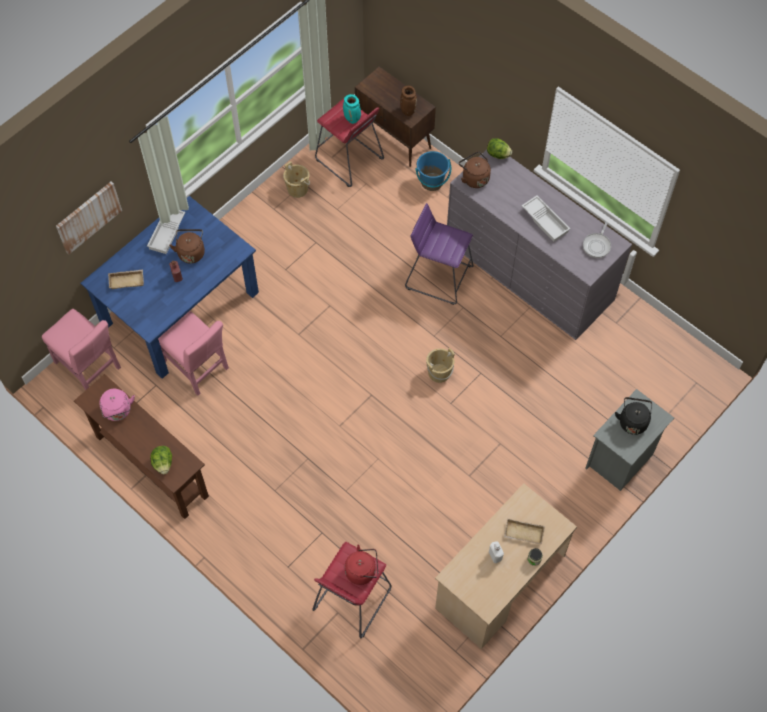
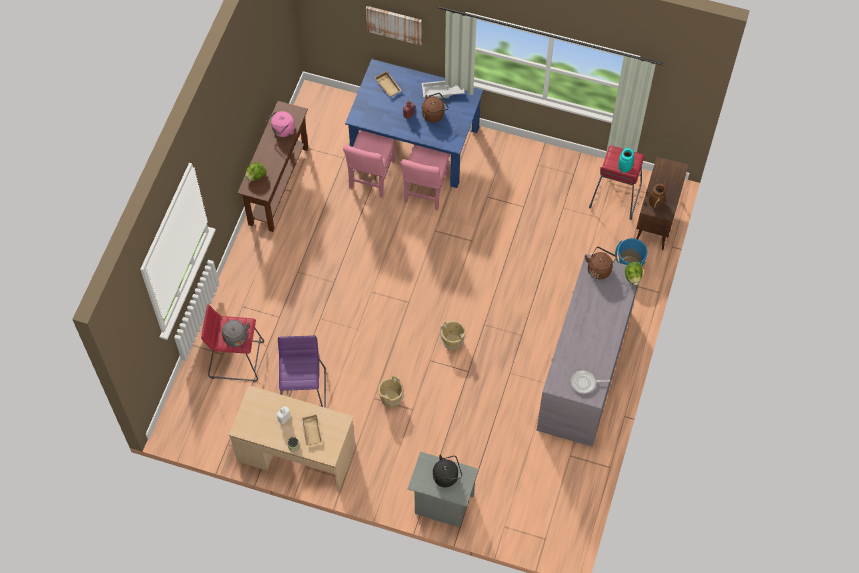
camera: 65 degrees right, 0 degrees up
(89, 368) = (336, 110): pink chair -> pink chair (426, 190)
(297, 189) = (565, 172): beige bucket -> beige bucket (391, 398)
(362, 571) = (236, 339): red kettle -> grey kettle
(439, 277) = (540, 306): purple stool -> purple stool (303, 392)
(546, 220) = (587, 336): white tray -> none

